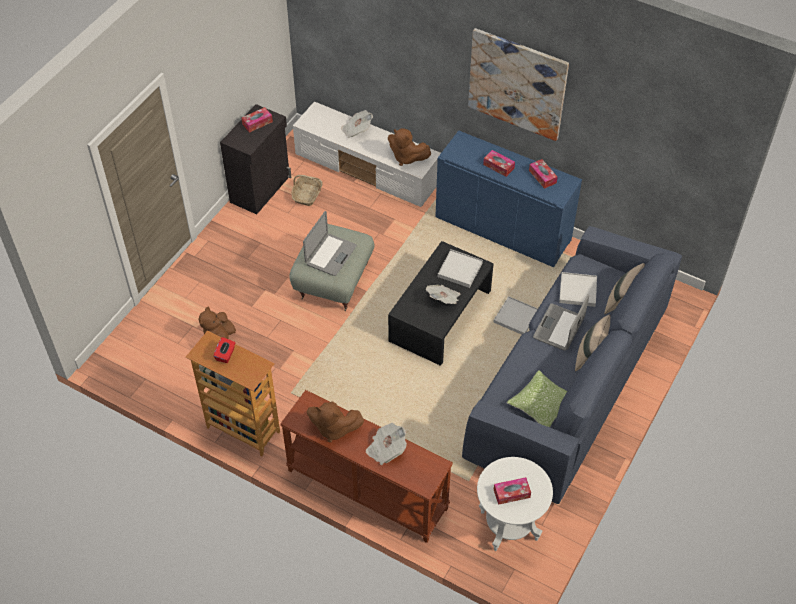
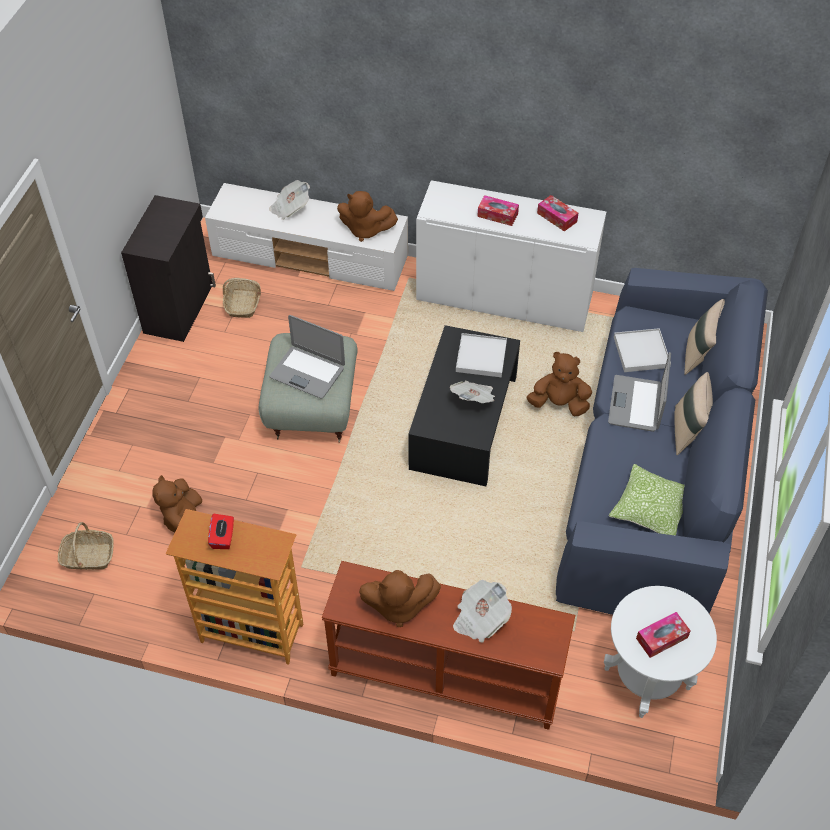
camera: 15 degrees left, 0 degrees up
(148, 352) = (88, 556): none -> basket
(257, 123) = (164, 218): tissue box -> none
(330, 255) = (307, 372): laptop -> laptop turned 105 degrees clockwise
(502, 229) = (504, 298): blue cabinet -> white cabinet
(516, 317) = (559, 404): white tray -> brown plush toy
(517, 84) = (511, 99): picture -> none

